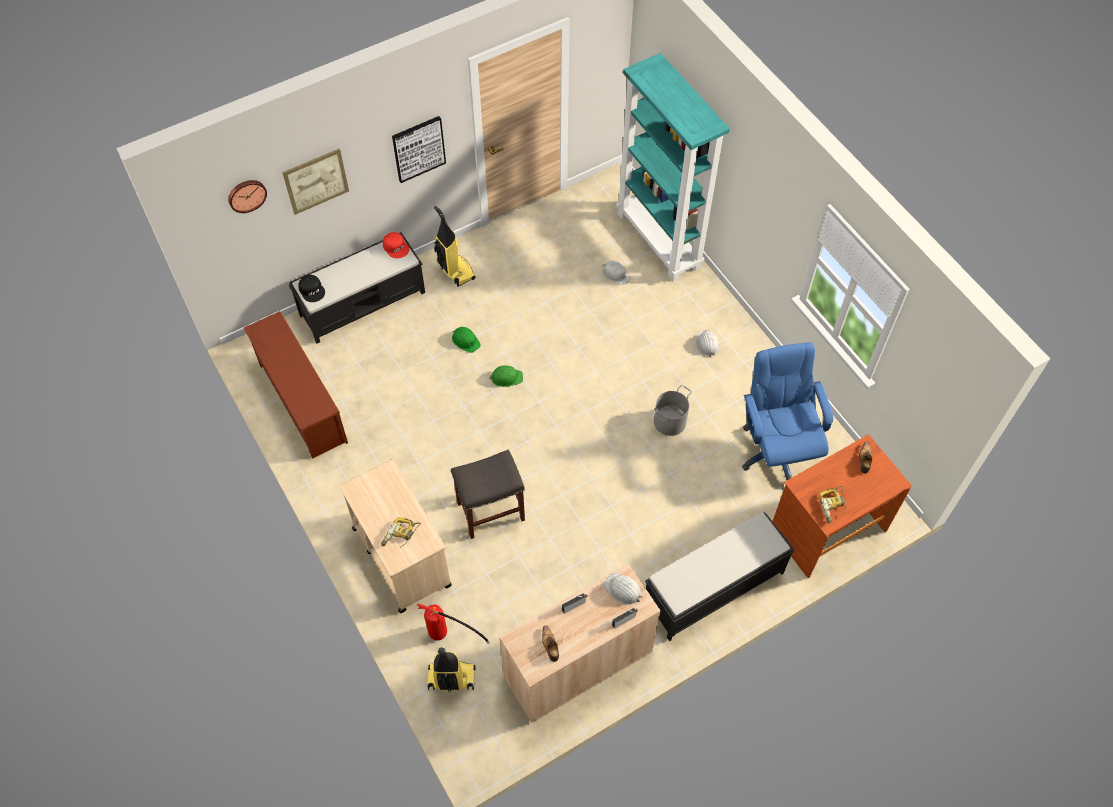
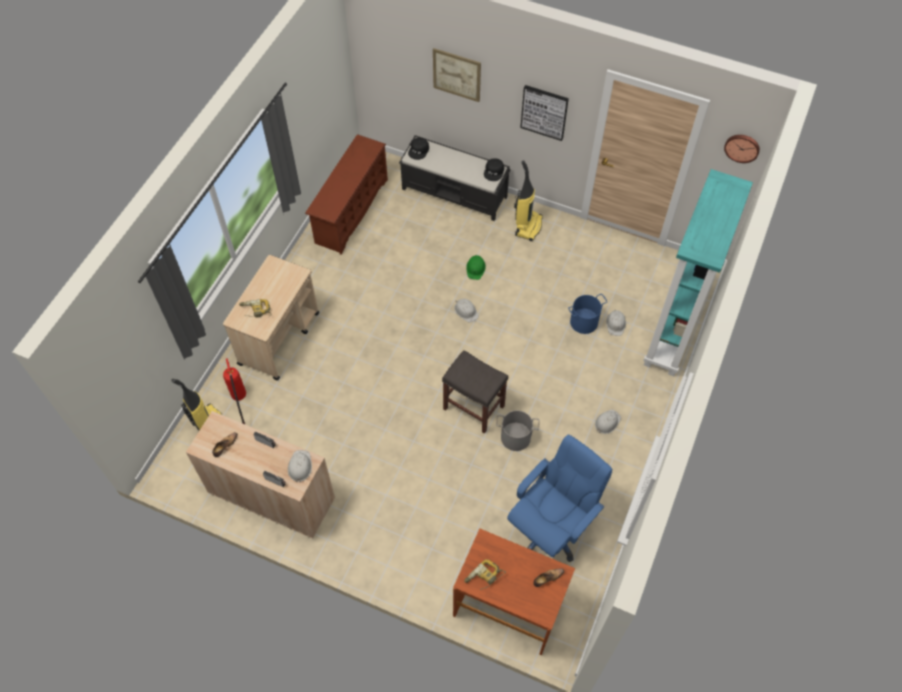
camera: 55 degrees right, 0 degrees up
(246, 195) = (403, 45): wall clock -> wall clock (742, 147)
(396, 247) = (494, 171): red cap -> black cap
(490, 512) = (351, 368): grey stool -> grey stool (473, 407)
(506, 377) = (466, 311): green hard hat -> white hard hat
(595, 295) = (584, 322): none -> blue bucket
(712, 588) = (394, 551): black bench -> none

